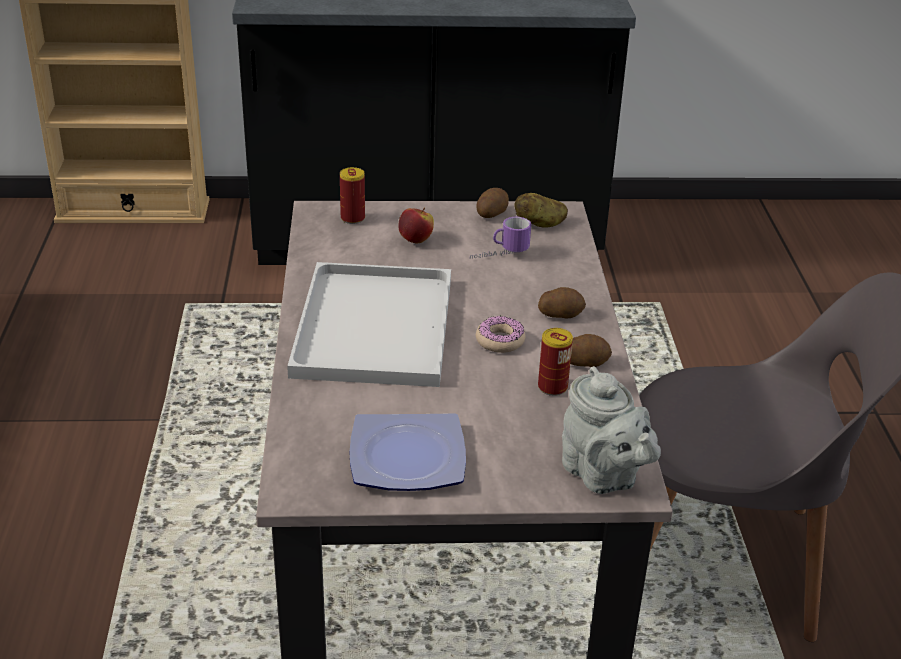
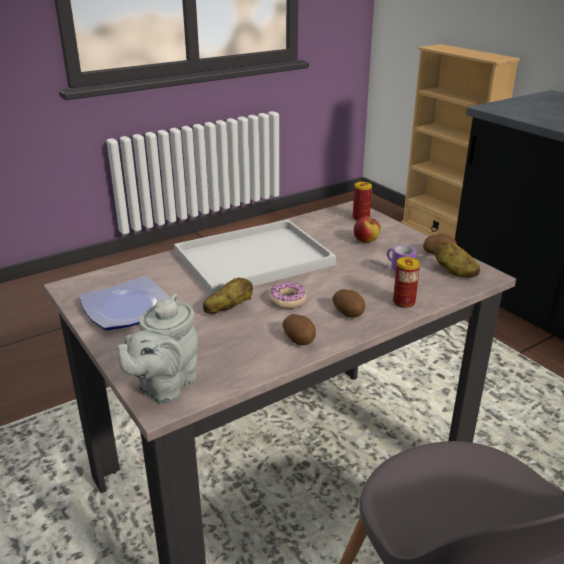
camera: 60 degrees right, 5 degrees down
(480, 385) = (228, 309): none -> potato
(552, 387) = (254, 335): can -> can (403, 303)

